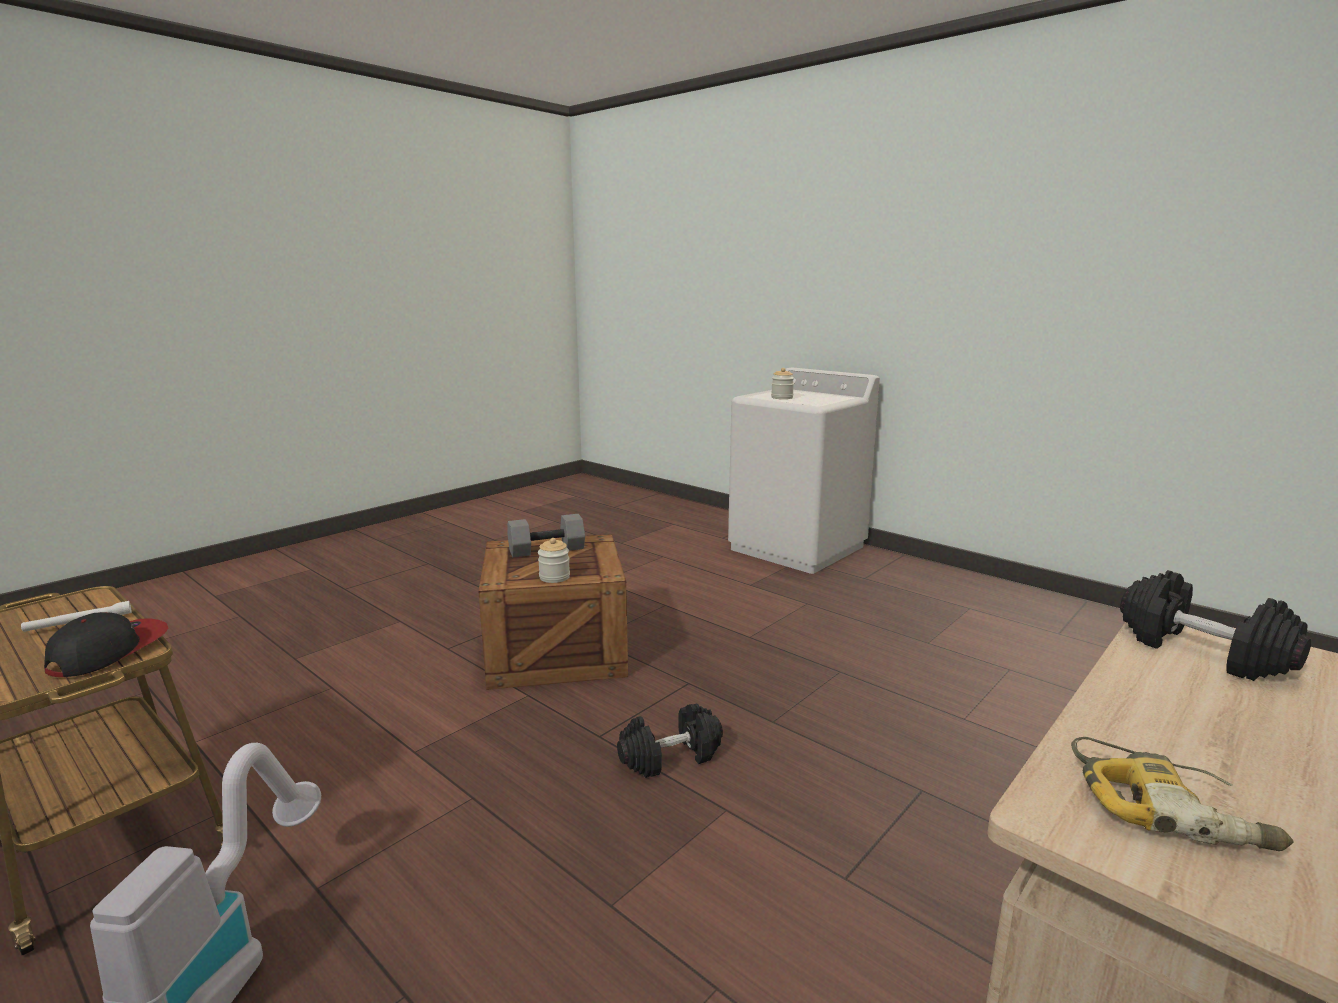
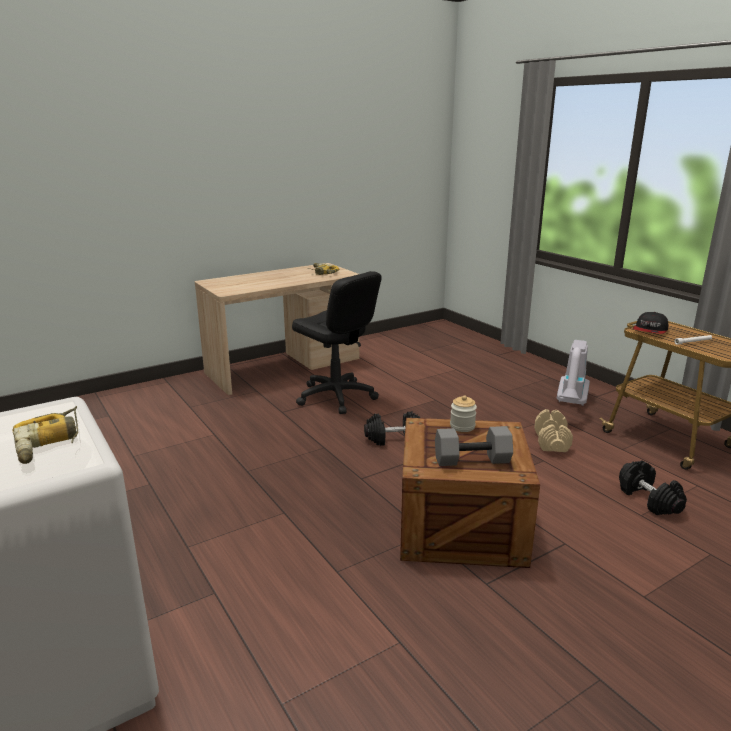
camera: 165 degrees left, 5 degrees up
(374, 798) = (552, 442): none -> beige dumbbell
(782, 397) = (50, 443): jar -> power drill
(860, 867) = (336, 397): none -> black office chair
(1201, 651) = (239, 286): black dumbbell -> black dumbbell (649, 500)

